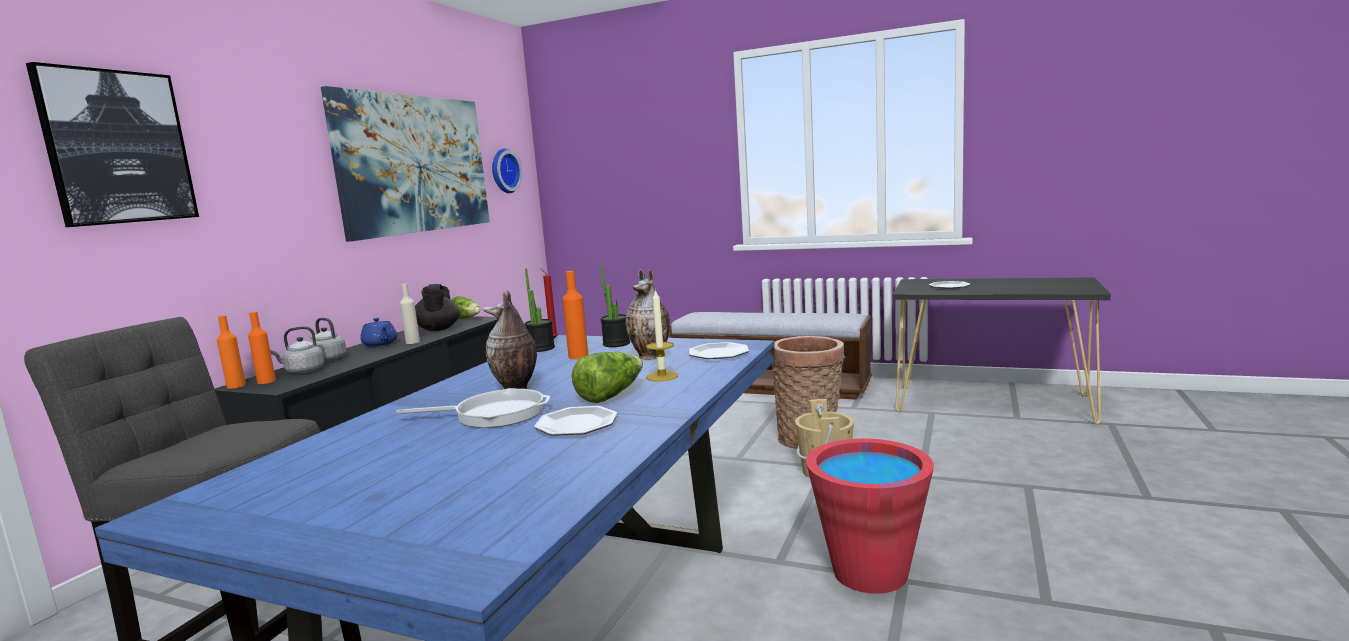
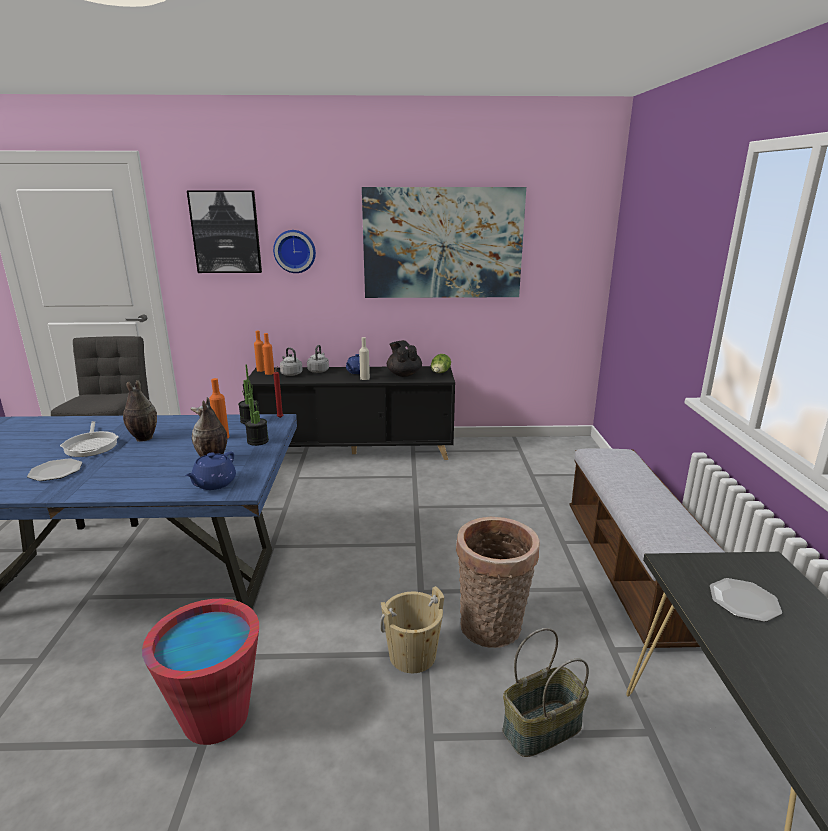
camera: 65 degrees right, 10 degrees up
(438, 329) = (404, 374): black teapot -> black teapot turned 105 degrees clockwise
(503, 171) = (557, 251): wall clock -> wall clock (295, 251)
(610, 395) = (113, 468): lettuce -> none
(662, 376) = (152, 475): candle -> none
(718, 353) = (213, 484): plate -> blue teapot
(922, 439) = (542, 729): none -> basket

